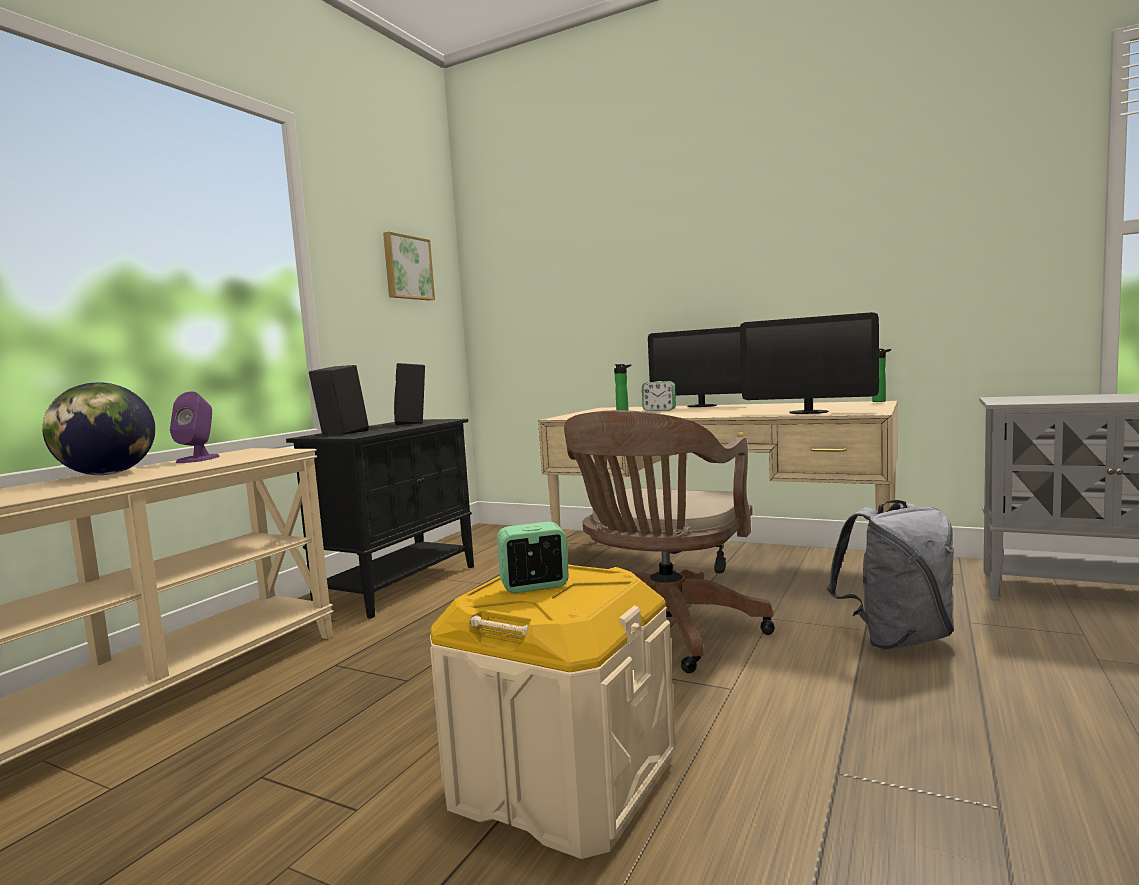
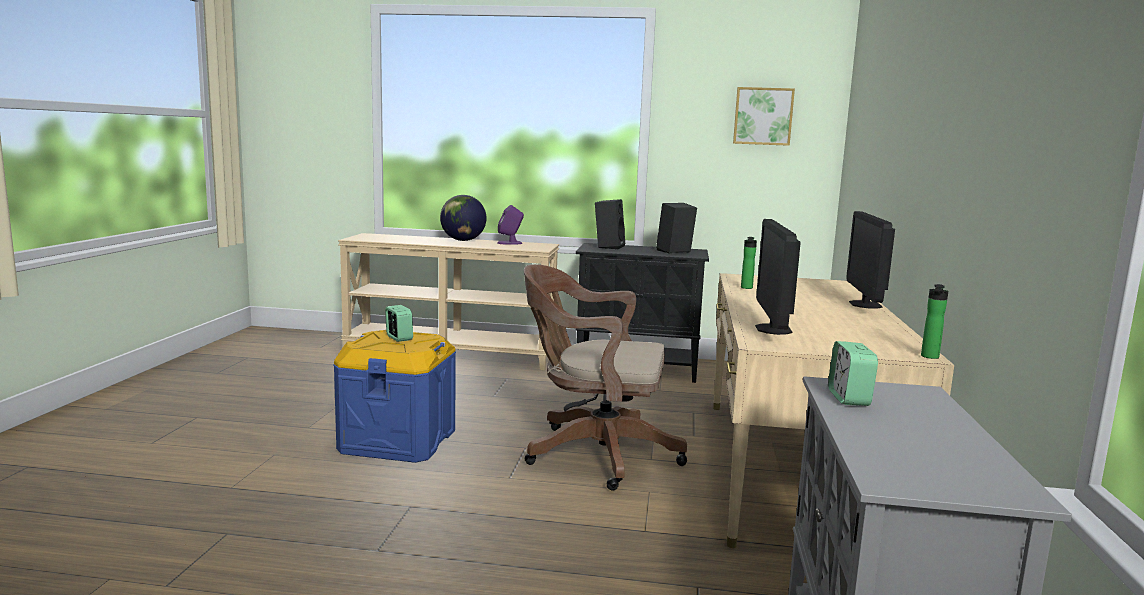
camera: 70 degrees right, 5 degrees up
(561, 780) = (398, 441): beige storage box -> blue storage box
(659, 410) = (808, 294): alarm clock -> alarm clock (849, 398)
(896, 639) = (629, 543): grey backpack -> none

